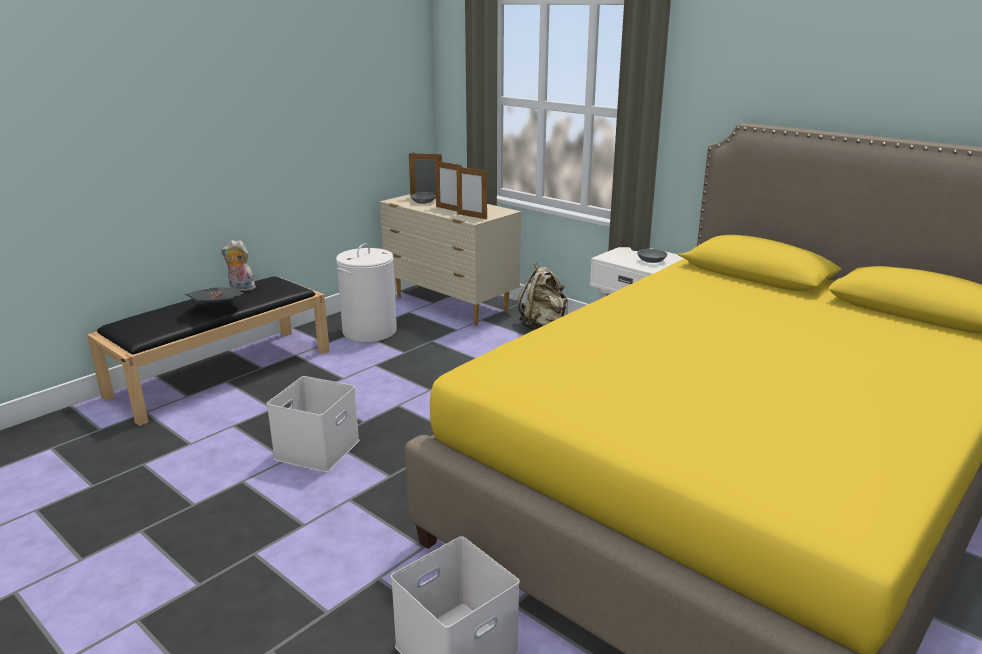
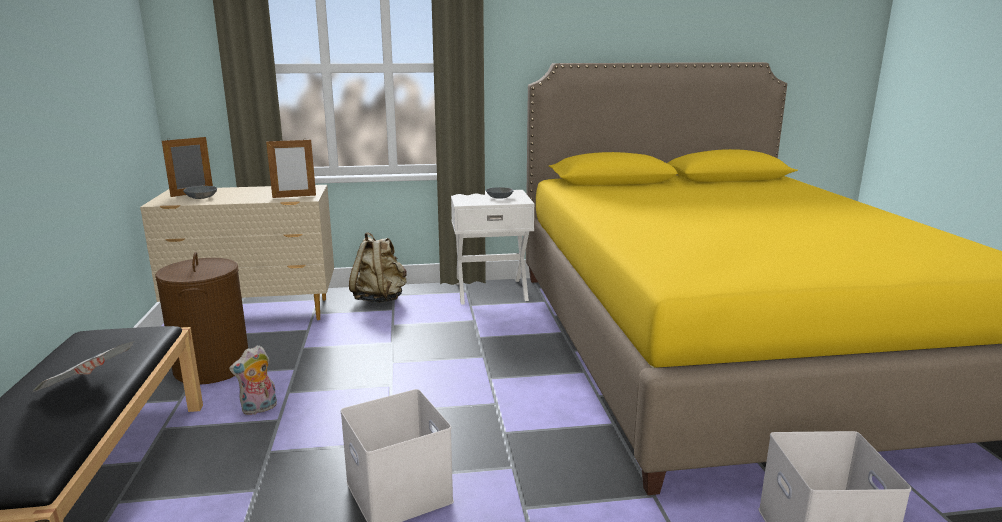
camera: 50 degrees left, 5 degrees down
(240, 289) = (65, 358): plush toy -> plush toy (259, 409)
(370, 331) = (212, 367): white laundry basket -> brown laundry basket
(449, 209) = (250, 196): picture frame -> none

